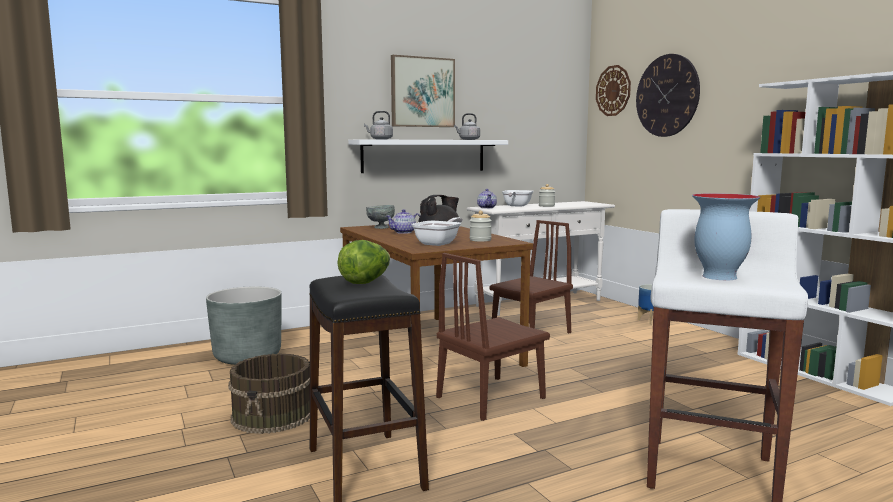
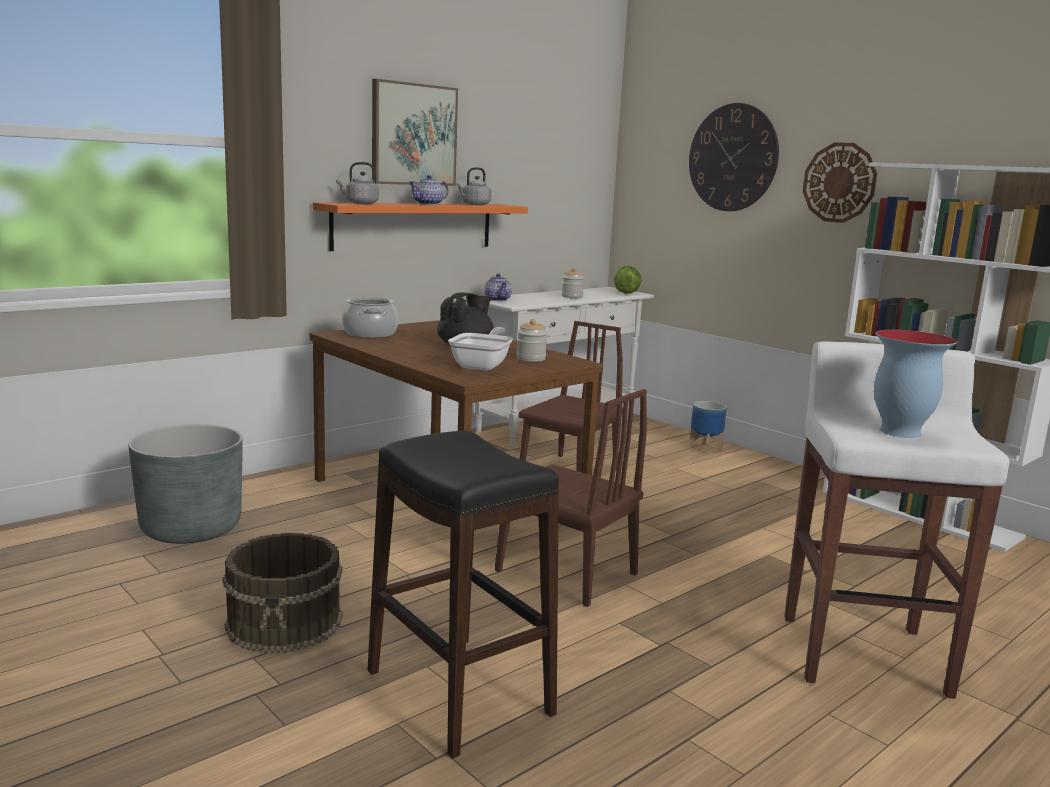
camera: 15 degrees left, 5 degrees up
(366, 281) = (465, 446): lettuce -> lettuce (627, 293)
(380, 227) = (370, 334): grey bowl -> cooking pot
(404, 232) = (413, 343): teapot -> teapot (429, 204)
(424, 156) = (414, 226): white shelf -> orange shelf
(491, 397) = (566, 572): brown chair -> brown chair turned 90 degrees counterclockwise
(516, 206) = (532, 296): frying pan -> none
(613, 90) = (655, 142): wall clock -> wall clock (839, 182)

